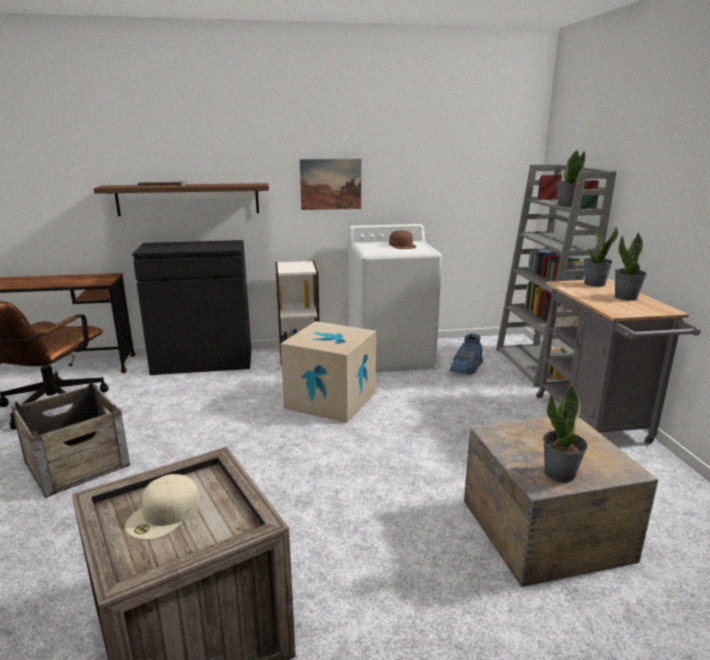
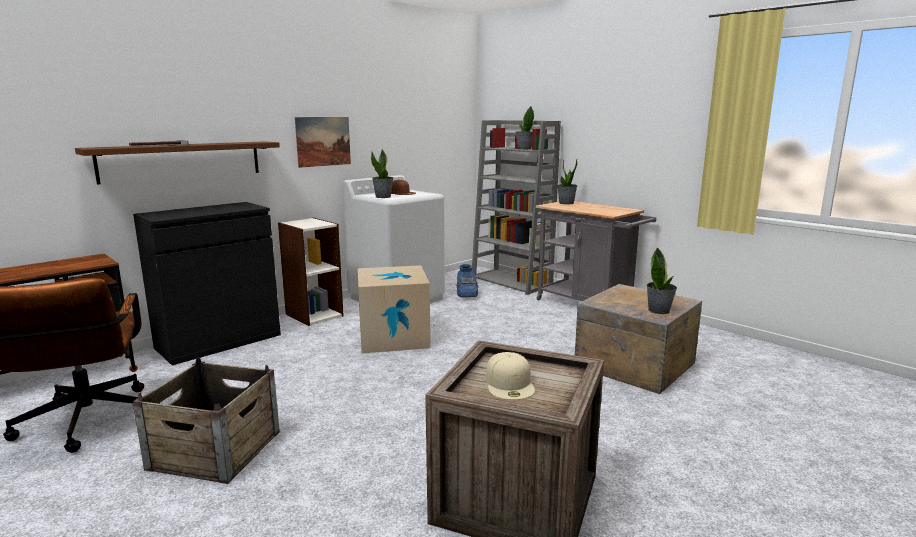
camera: 35 degrees left, 5 degrees down
(626, 297) = (598, 207): potted plant -> potted plant (383, 197)

